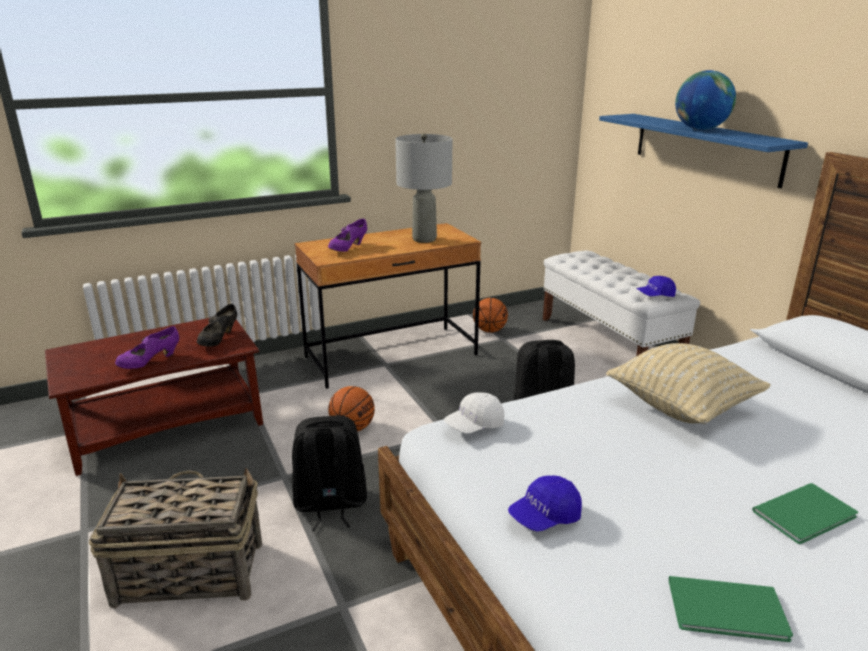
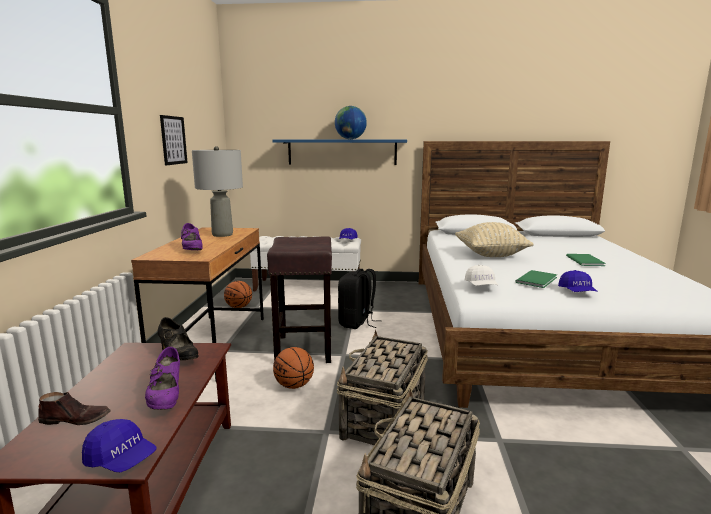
camera: 60 degrees left, 10 degrees down
(68, 380) = (121, 459): none -> blue cap
(111, 348) = (76, 419): none -> brown shoe
(330, 504) = (383, 418): black backpack -> basket
(433, 405) = (304, 349): none -> brown stool
(435, 115) = (173, 140): none -> picture
(730, 612) = (649, 282): green book -> green book (538, 280)

